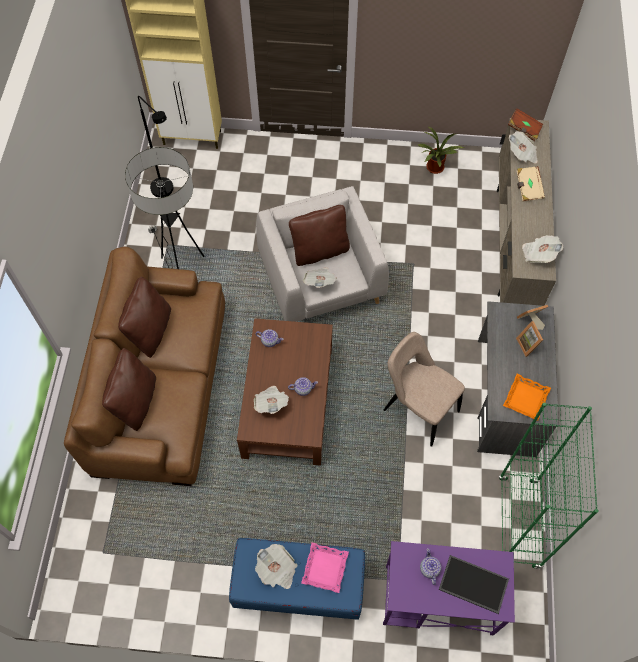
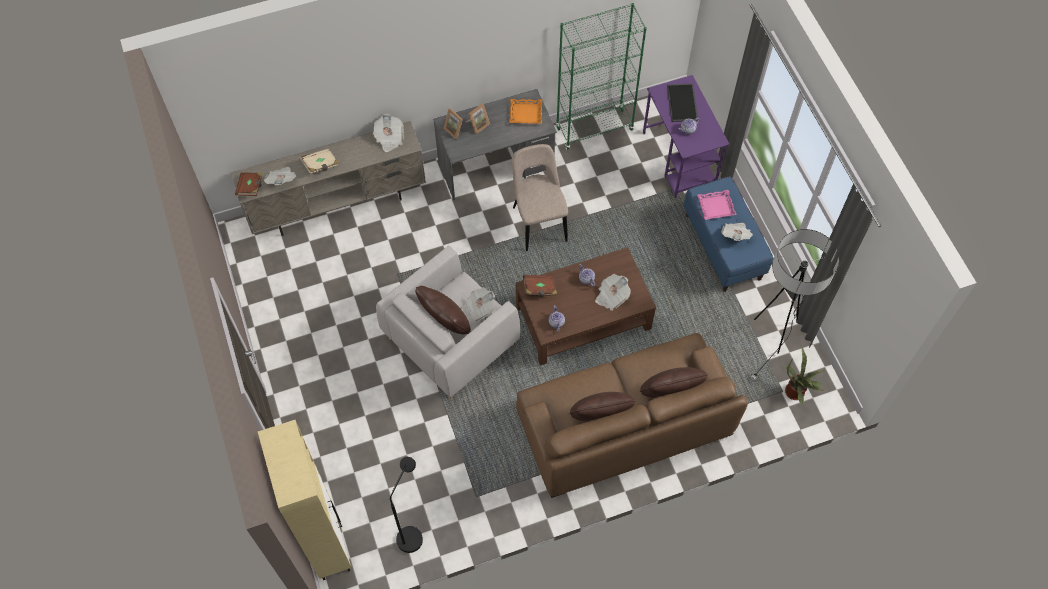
camera: 115 degrees left, 0 degrees up
(181, 267) = (495, 470): floor lamp -> floor lamp (774, 335)
(314, 342) = (539, 289): none -> brown book
(418, 409) = (538, 221): beige chair -> beige chair turned 150 degrees clockwise
(434, 169) = (276, 296): potted plant -> potted plant (797, 392)

